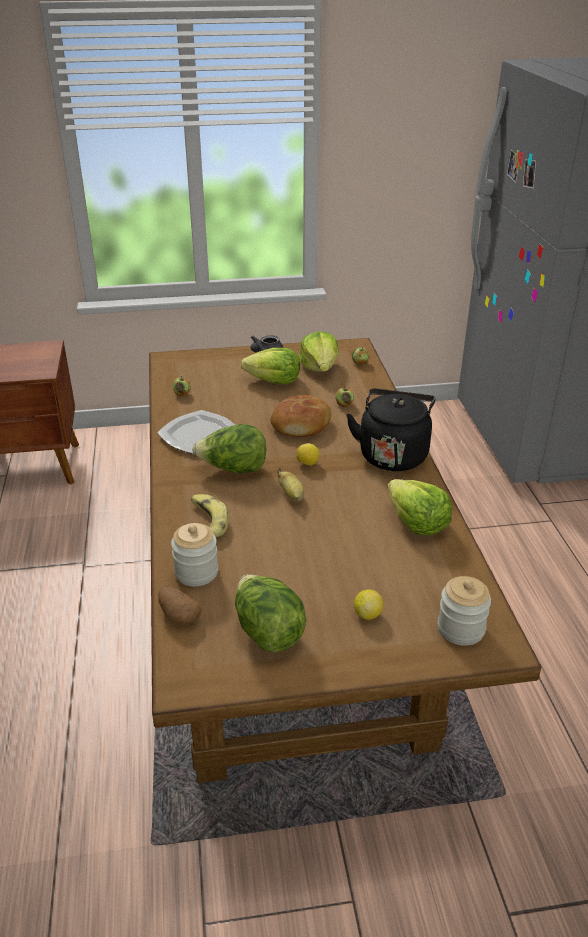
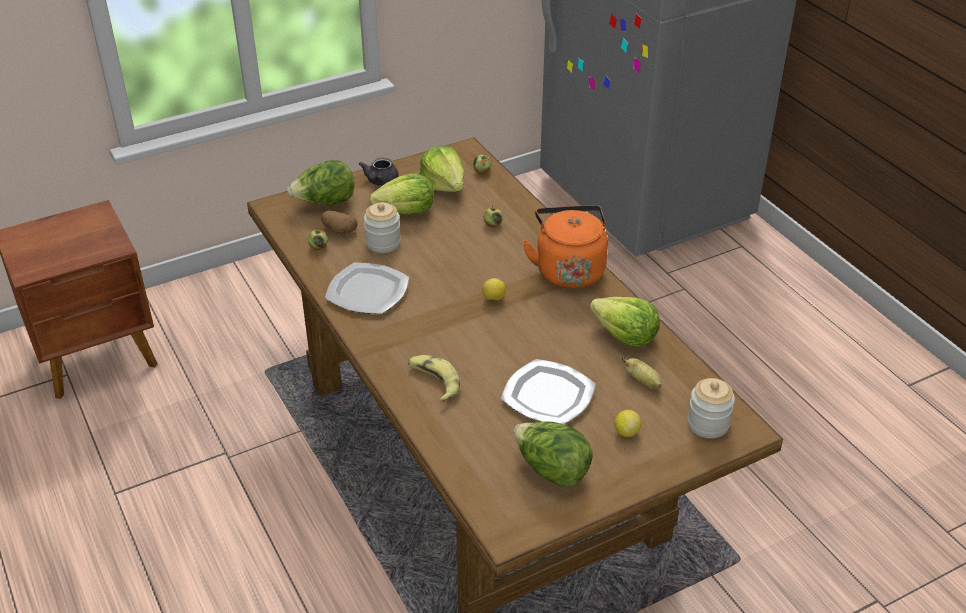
camera: 20 degrees left, 5 degrees up
(178, 615) = (464, 477): potato -> potato (339, 230)
(196, 572) = (455, 433): jar -> jar (383, 243)
(233, 469) = (426, 321): lettuce -> lettuce (325, 203)
(291, 495) = (497, 335): banana -> banana (643, 381)
(301, 424) = (463, 256): bread -> none
(307, 560) = (548, 396): none -> plate
(393, 454) = (568, 270): black kettle -> orange kettle

